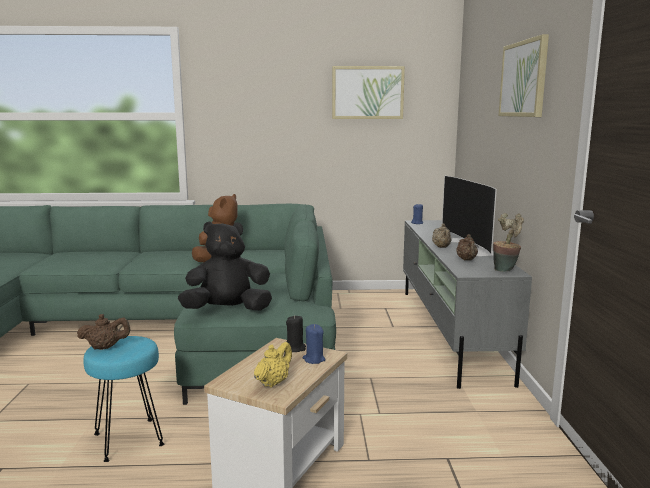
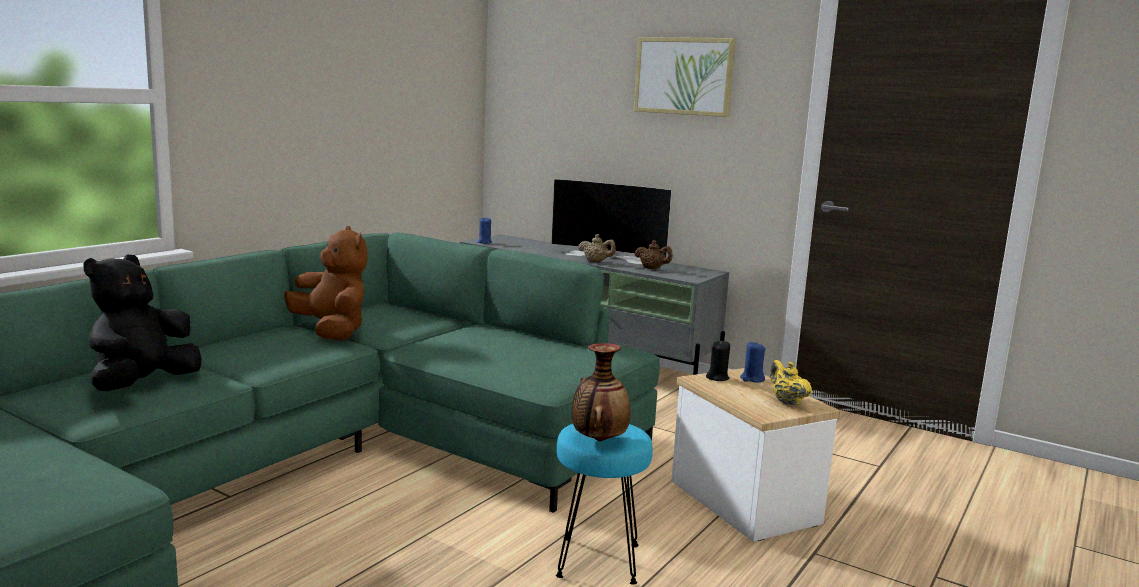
camera: 55 degrees left, 0 degrees up
(105, 347) = (598, 440): brown teapot -> vase
(227, 310) = (568, 372): black plush toy -> black plush toy (142, 385)
(367, 92) = (406, 69): picture -> none
(506, 269) = (699, 270): potted plant -> none

